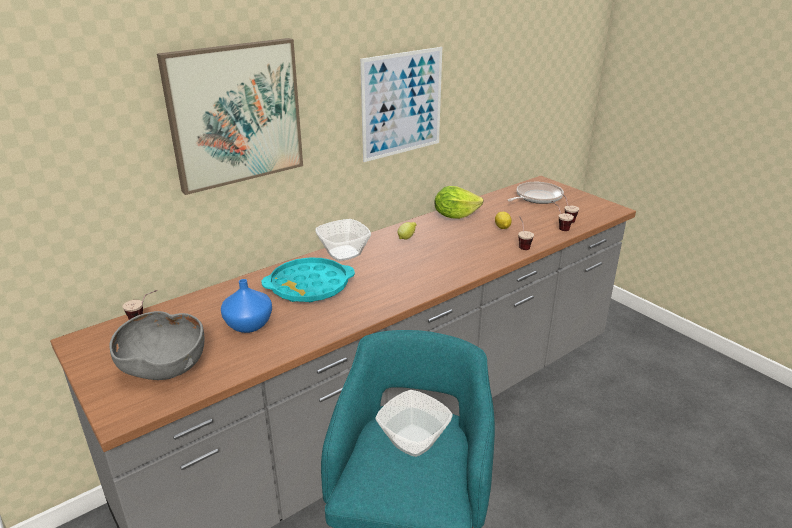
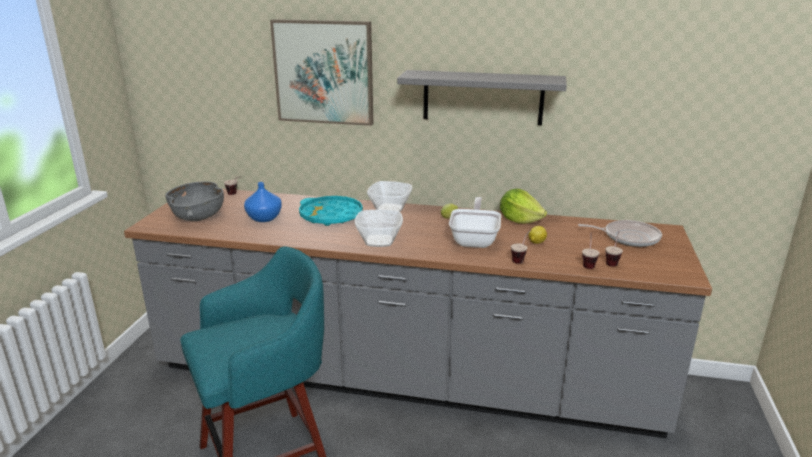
camera: 50 degrees right, 5 degrees down
(402, 104) = (483, 97): picture -> grey shelf
(414, 440) = (262, 333): bowl -> bowl (379, 241)
(464, 246) = (475, 239): none -> frying pan

